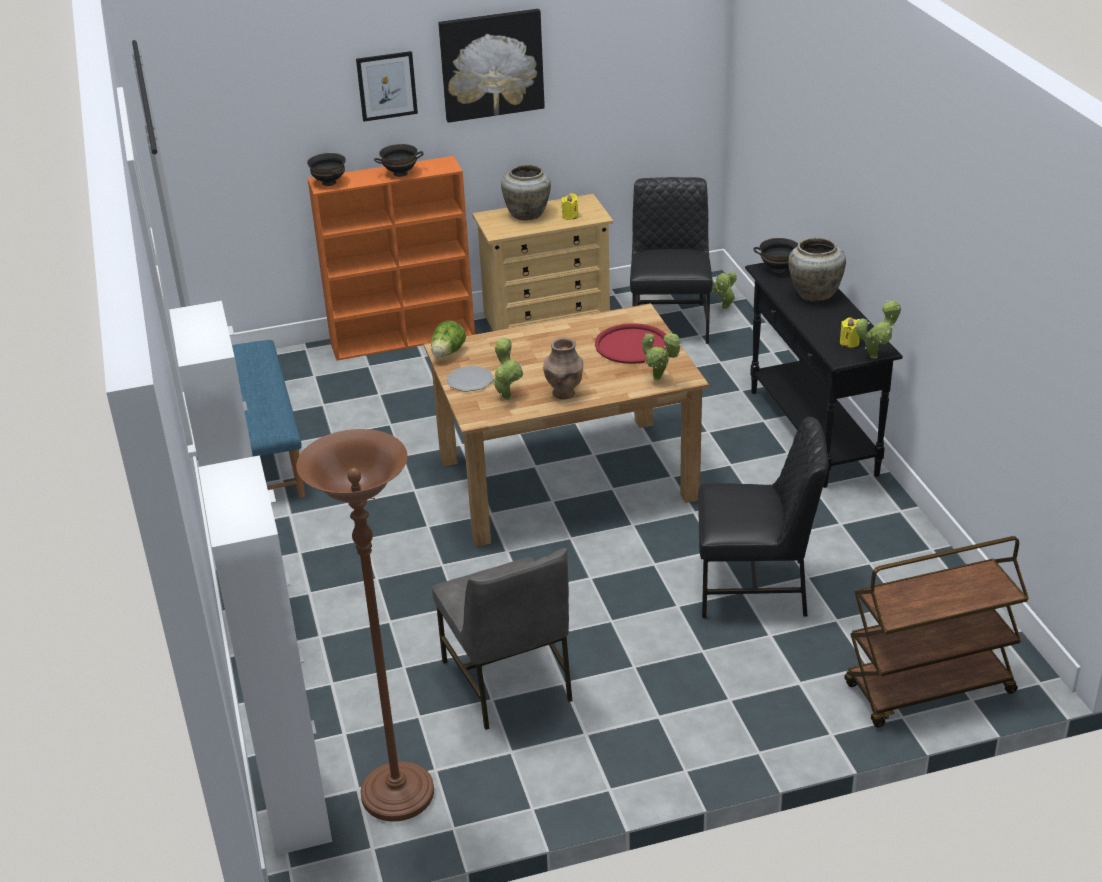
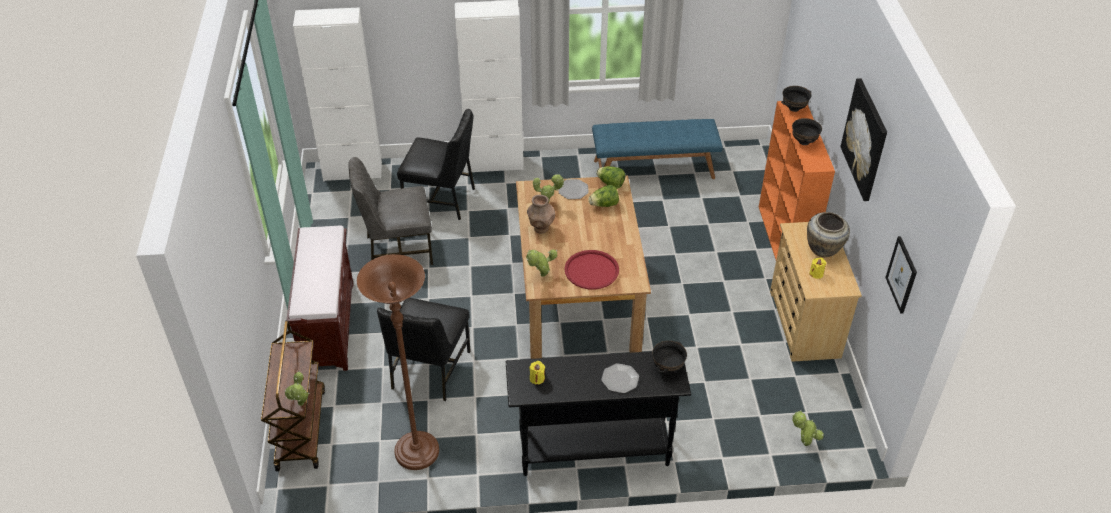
camera: 100 degrees right, 10 degrees up
(387, 86) = (840, 90): picture -> picture (902, 274)
(398, 795) = (339, 203): brown floor lamp -> brown floor lamp (417, 452)
(495, 352) = (604, 205): none -> lettuce
(670, 322) = (785, 400): black chair -> black chair (441, 199)
(714, 719) = (328, 325): none -> brown bench
(814, 293) = (620, 379): beige vase -> plate
(875, 355) = (513, 388): potted plant -> potted plant (301, 405)

